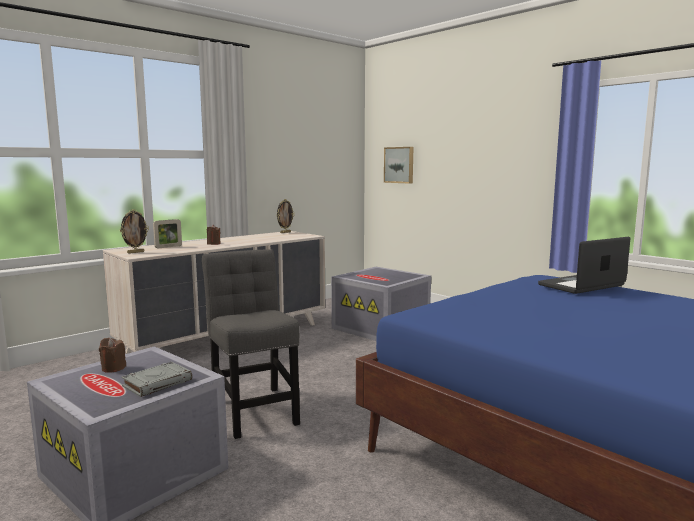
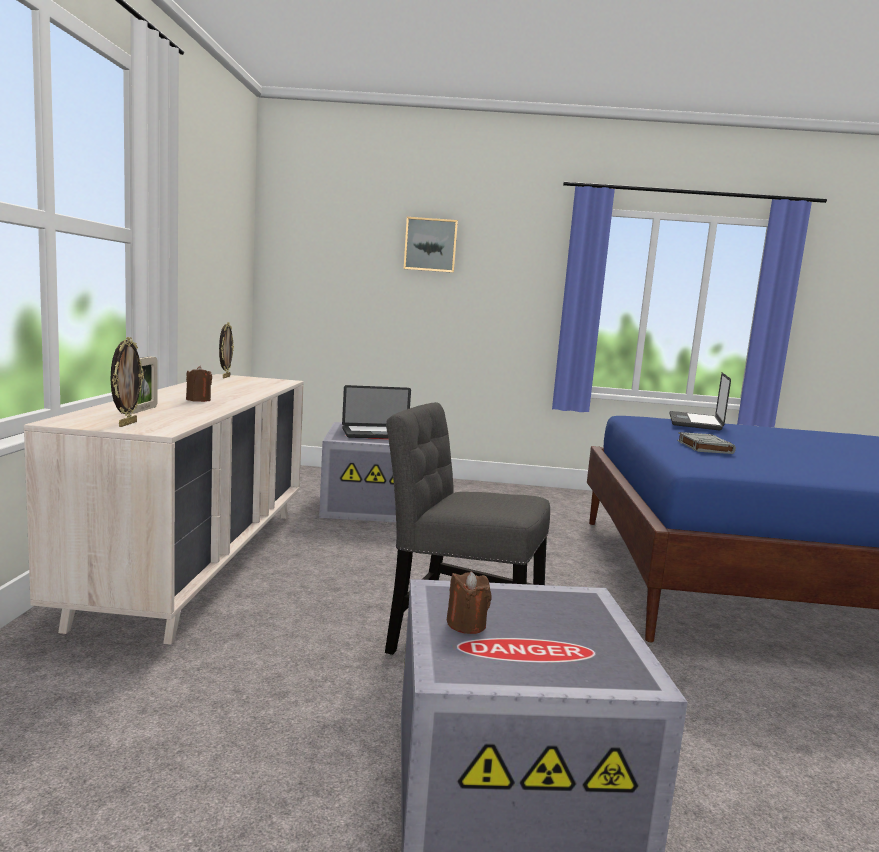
camera: 45 degrees left, 0 degrees up
(158, 383) = (578, 621): grey book -> grey book (704, 447)
(380, 276) = (378, 434): none -> laptop
(399, 165) = (324, 278): picture -> picture (430, 245)

